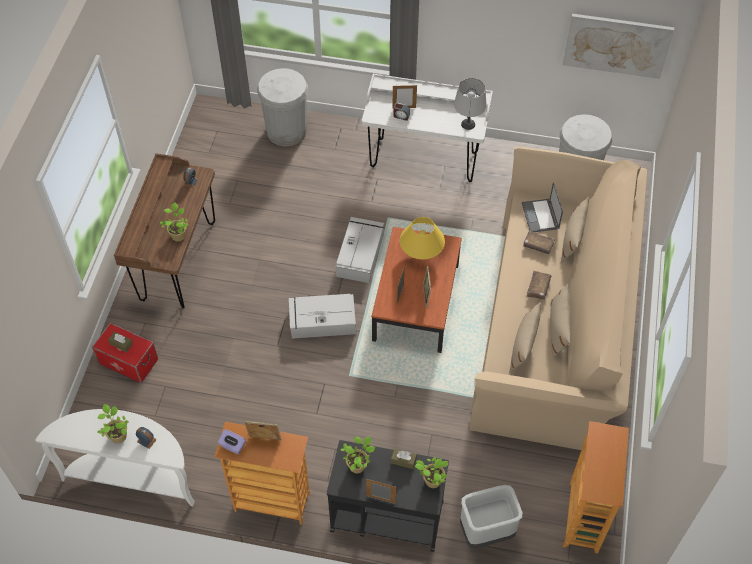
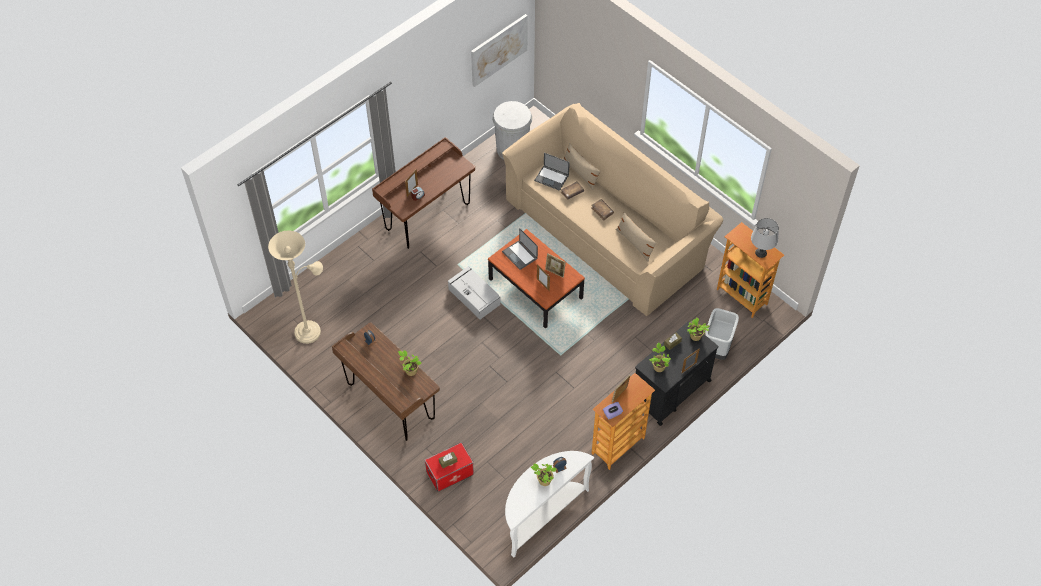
camera: 55 degrees left, 0 degrees up
(214, 151) = (310, 330): none -> beige floor lamp
(286, 131) = (332, 278): white trash can -> none
(321, 321) = (508, 347): grey storage box -> none
(421, 252) = (520, 255): yellow table lamp -> laptop
(424, 159) = (427, 217): white desk -> brown desk
(467, 124) = (456, 167): grey table lamp -> grey table lamp (761, 253)
(558, 329) = (637, 220): beige pillow -> none

